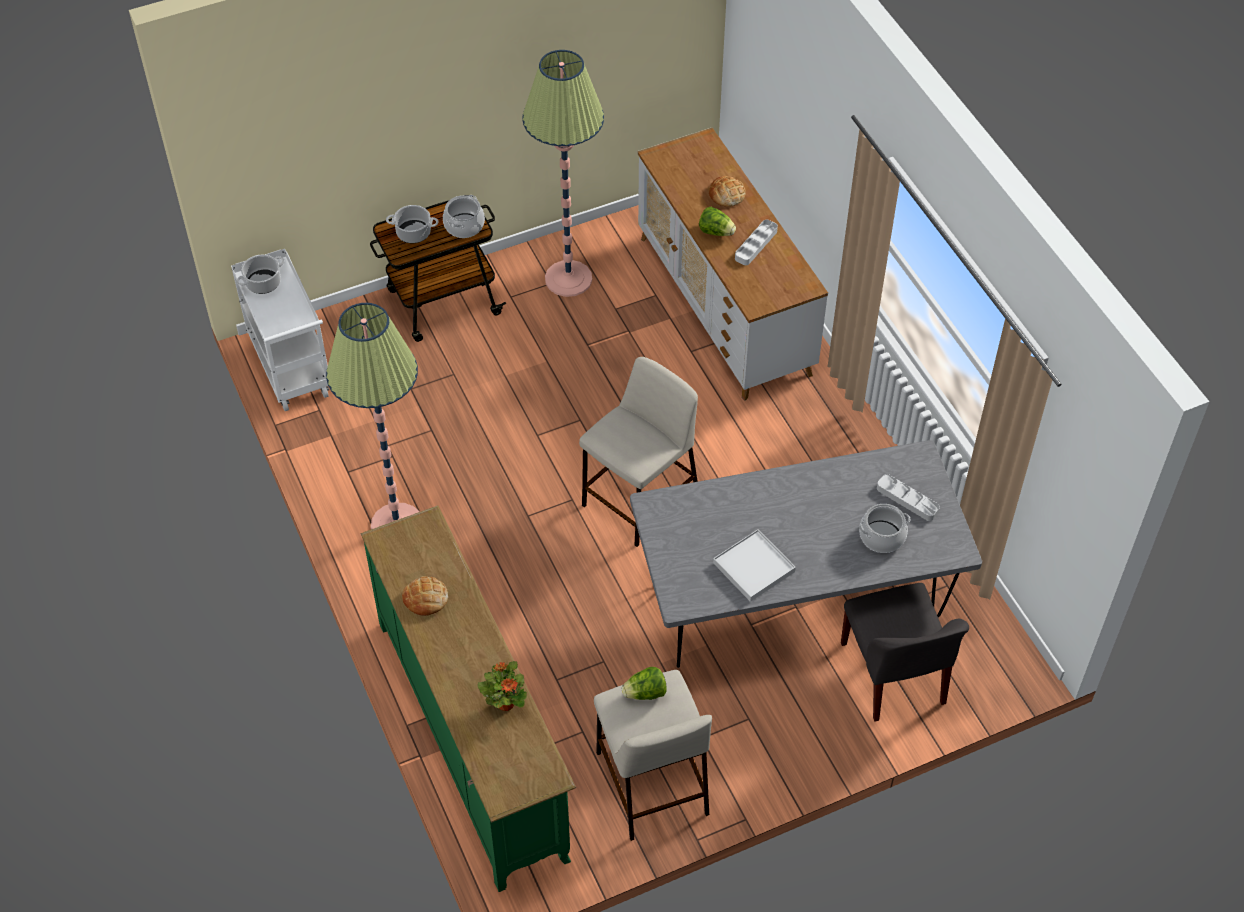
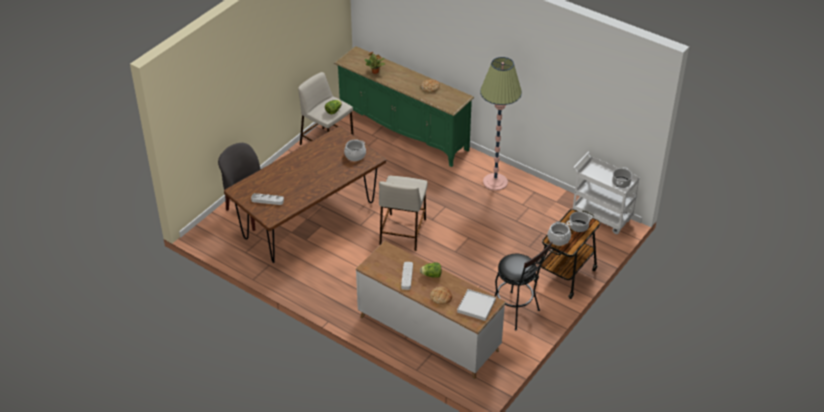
camera: 150 degrees right, 10 degrees down
(568, 279) = (517, 313): floor lamp -> black stool
(753, 567) = (317, 154): white tray -> white tray (476, 306)
(793, 603) = (309, 220): grey dining table -> brown dining table
(882, 536) = (271, 183): cooking pot -> cooking pot (355, 155)

